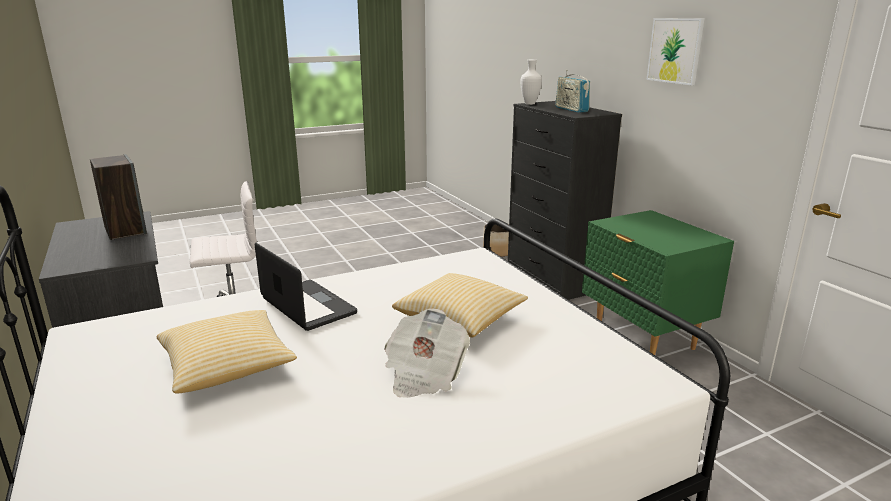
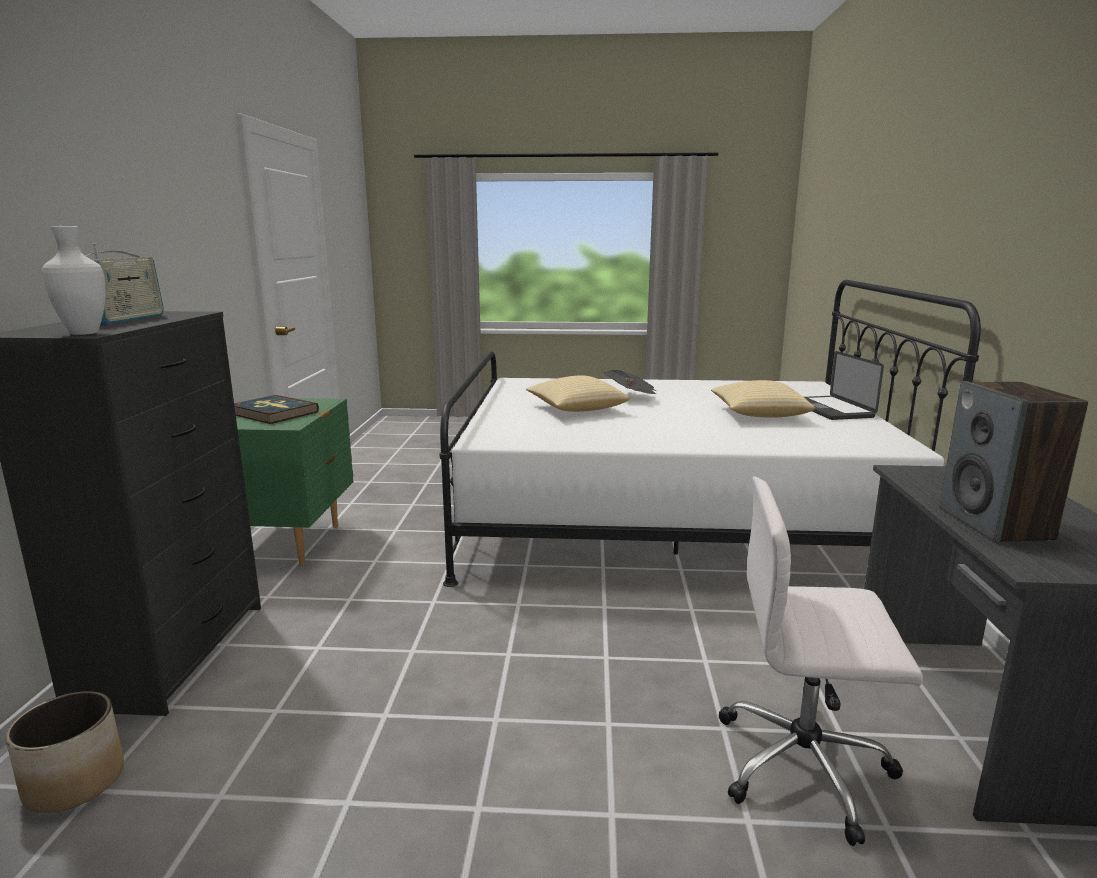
camera: 150 degrees left, 5 degrees down
(308, 306) = (691, 433): laptop -> laptop (830, 409)
(653, 229) = (274, 413): none -> book
(675, 50) = (150, 204): picture -> none

